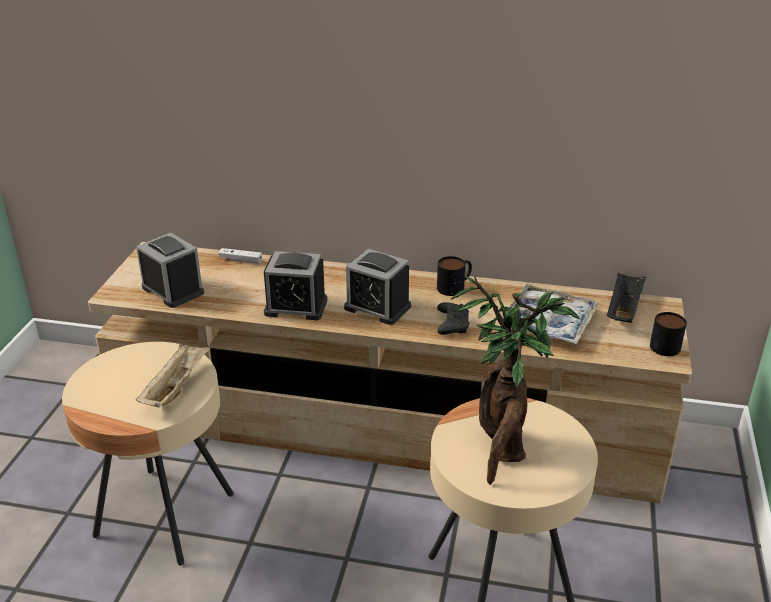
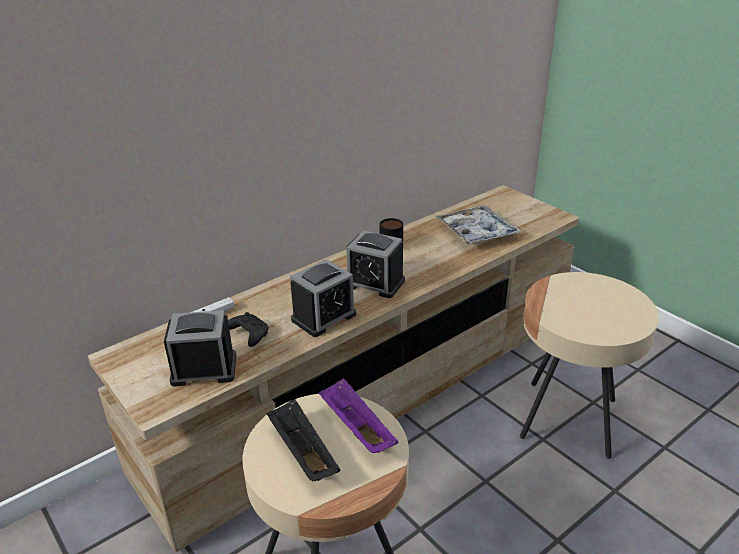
camera: 50 degrees left, 0 degrees up
(176, 387) = (355, 428): beige tray -> purple tray
(377, 307) = (375, 283): alarm clock -> alarm clock turned 45 degrees clockwise
(452, 324) = (435, 265): black game controller -> black game controller (248, 334)
(501, 450) = (590, 311): potted plant -> none
(623, 309) = (493, 205): black tray -> black tray (302, 452)
(665, 343) = (542, 210): mug -> none

